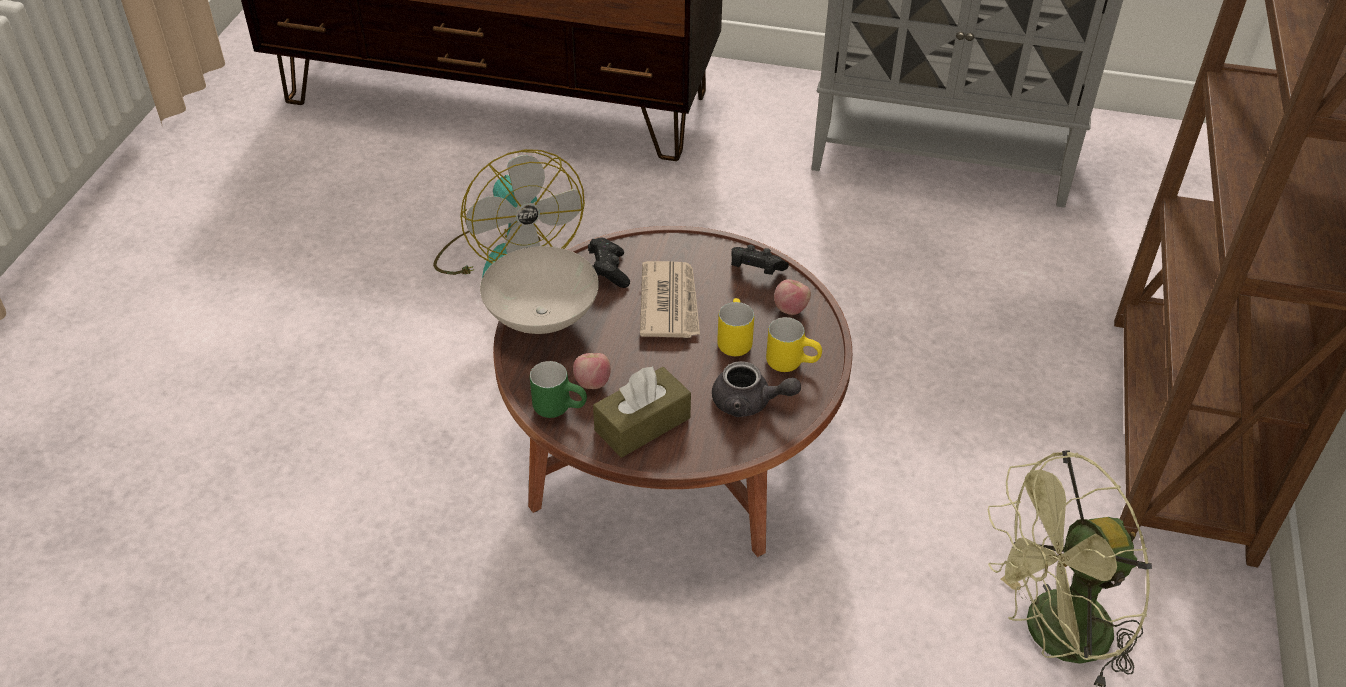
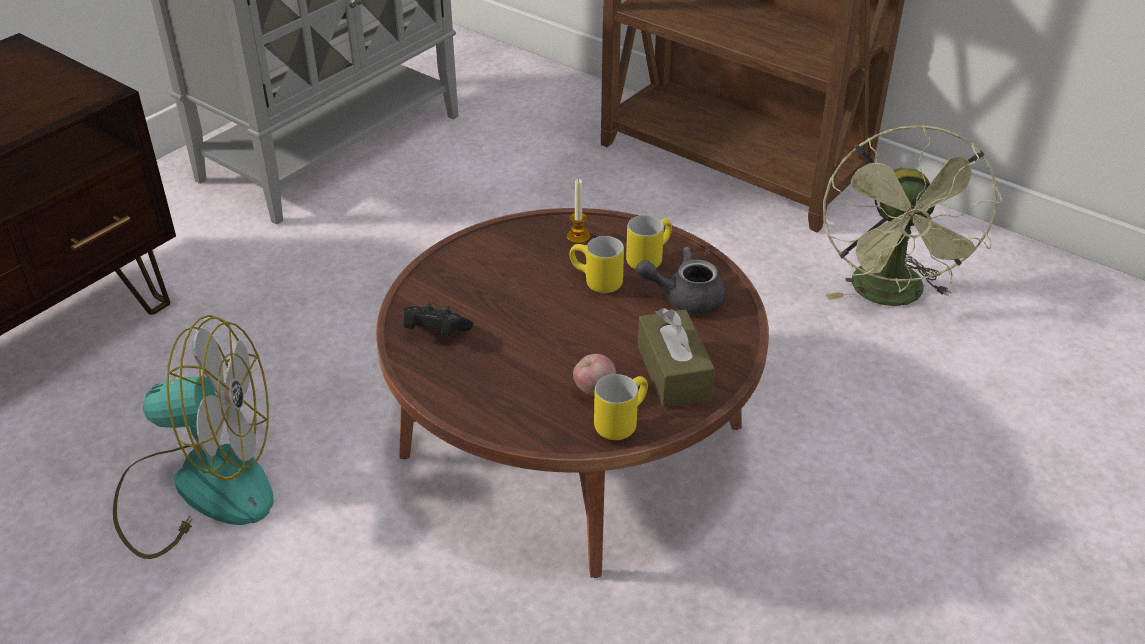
camera: 65 degrees left, 5 degrees down
(544, 317) = (475, 397): white bowl -> none
(560, 407) = (619, 421): green mug -> yellow mug
(670, 303) = (515, 305): newspaper -> none
(749, 403) = (684, 298): grey teapot -> grey teapot turned 135 degrees counterclockwise
(755, 270) = (513, 238): black game controller -> none
(790, 309) = (578, 237): apple -> candle

